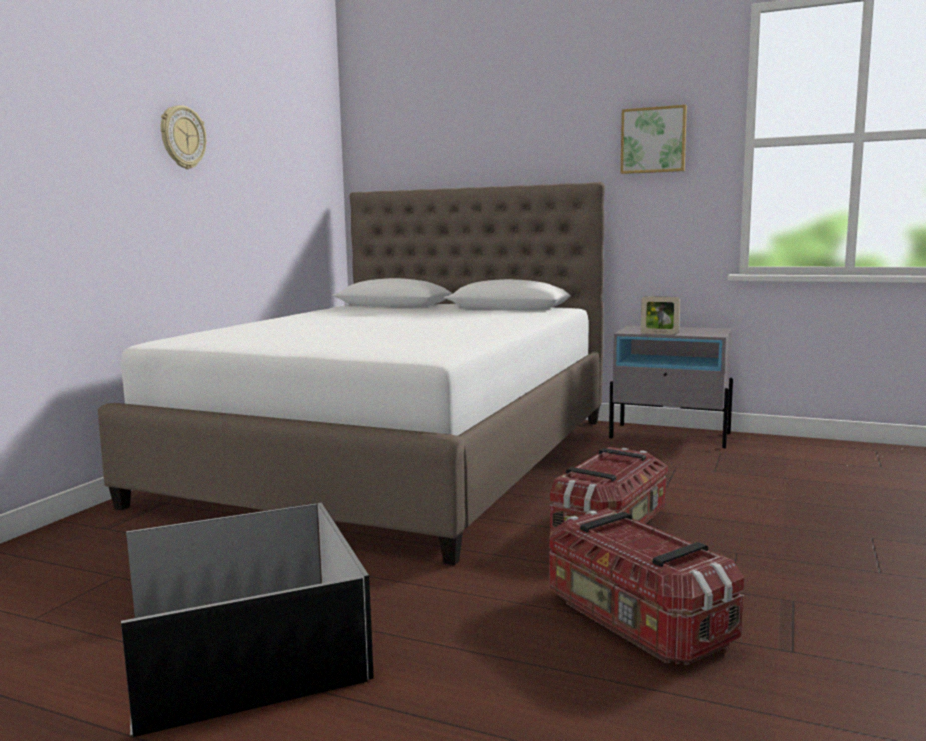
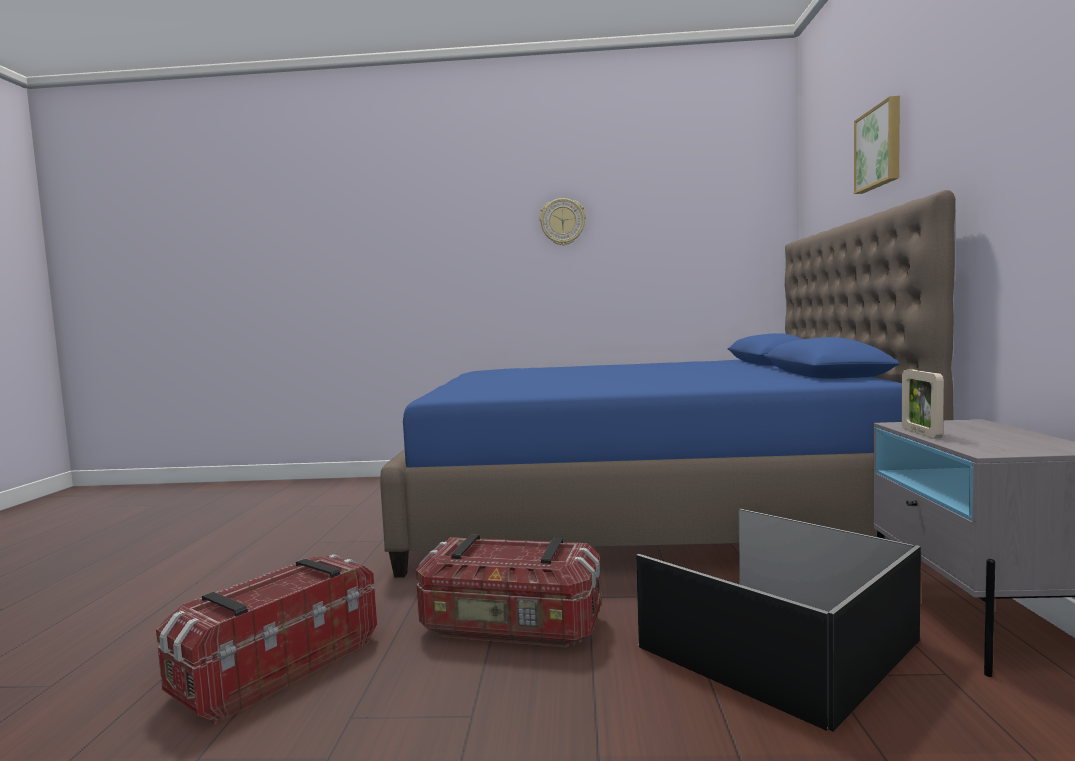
camera: 70 degrees right, 5 degrees down
(244, 647) = (261, 551): black storage box -> black storage box (778, 643)
(396, 458) = (641, 510): white bed -> blue bed
(653, 140) = (1021, 100): picture -> picture (880, 147)

